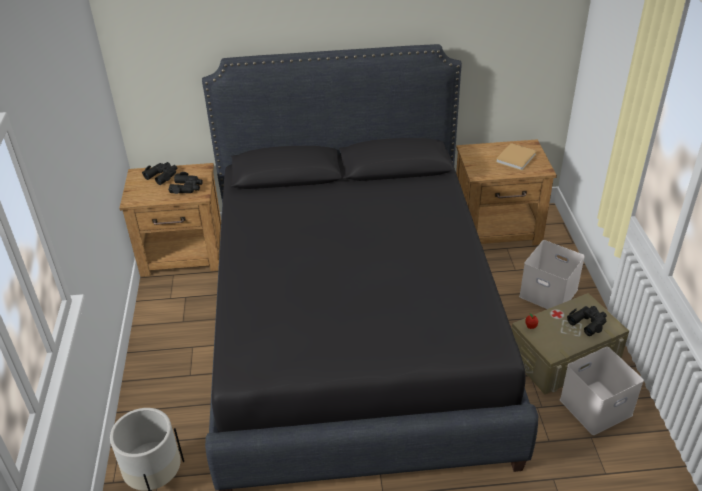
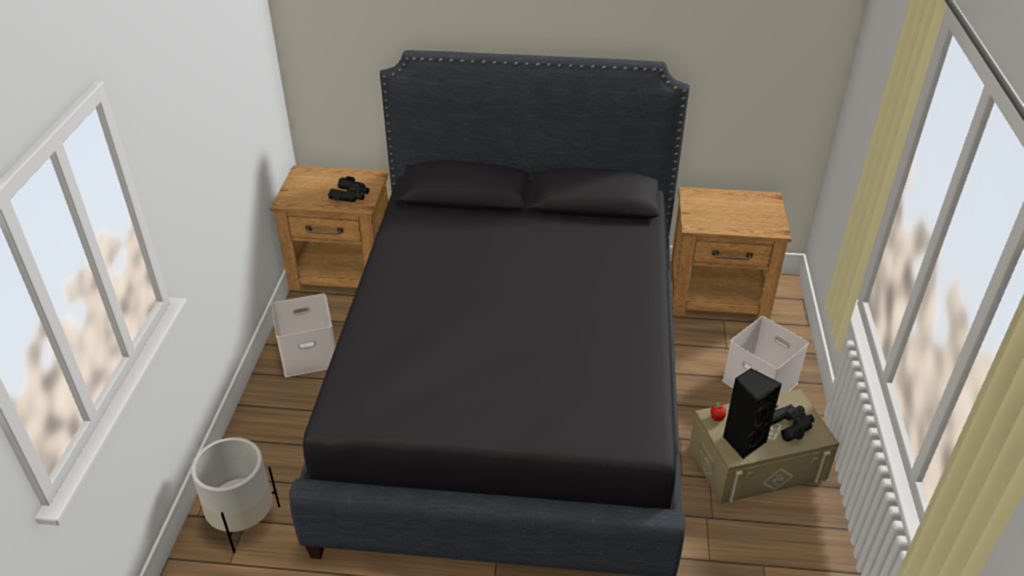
camera: 10 degrees right, 0 degrees up
(162, 175) = (327, 178): black binoculars -> none
(516, 157) = (747, 211): beige book -> none
(556, 341) = (743, 441): none -> black speaker
(595, 408) = (779, 531): white storage box -> white storage box (308, 355)

